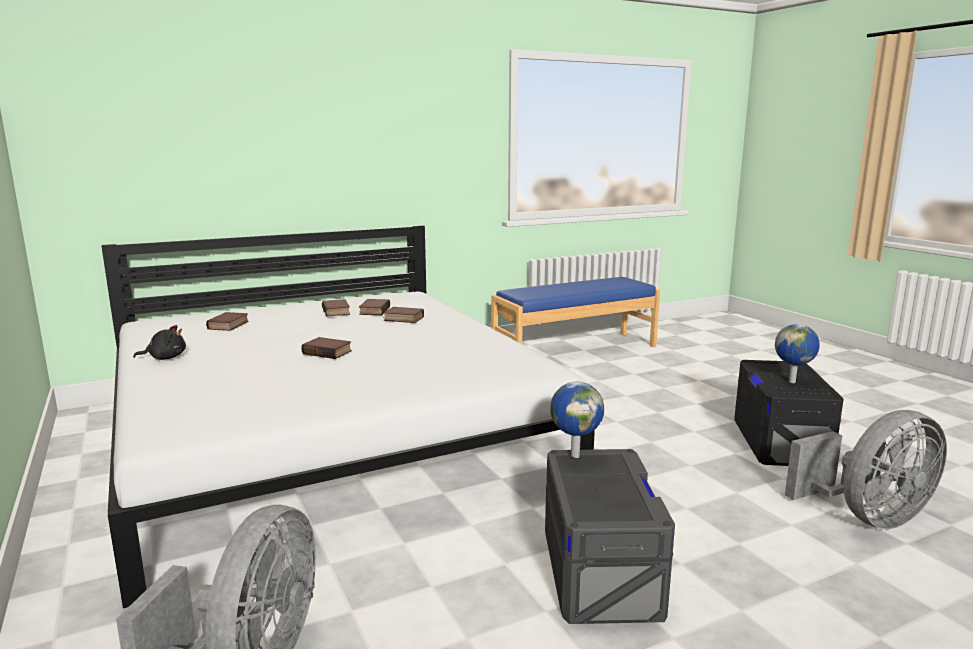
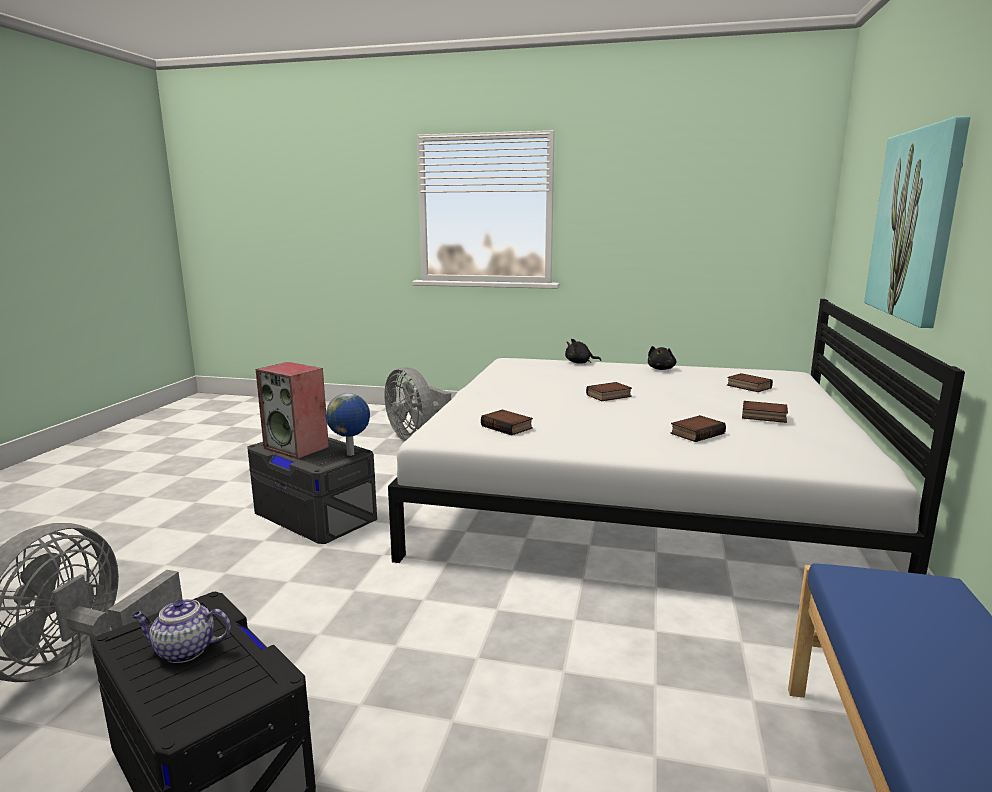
camera: 130 degrees right, 0 degrees up
(153, 395) = (580, 363): none -> black plush toy
(291, 158) = (916, 224): none -> picture
(373, 310) = (749, 428): book -> book (508, 427)
(615, 491) = (297, 447): none -> speaker
(793, 382) = (183, 651): globe -> teapot

